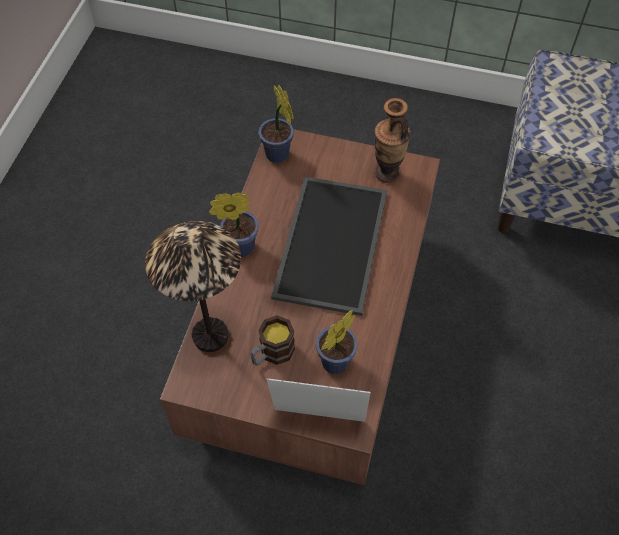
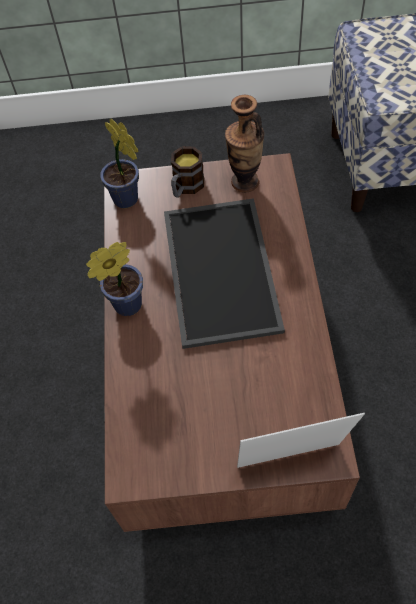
camera: 15 degrees left, 0 degrees up
(210, 335) = (132, 411): table lamp -> none
(271, 354) = (208, 407): mug -> mug (186, 187)
(332, 364) = (277, 395): potted plant -> none

